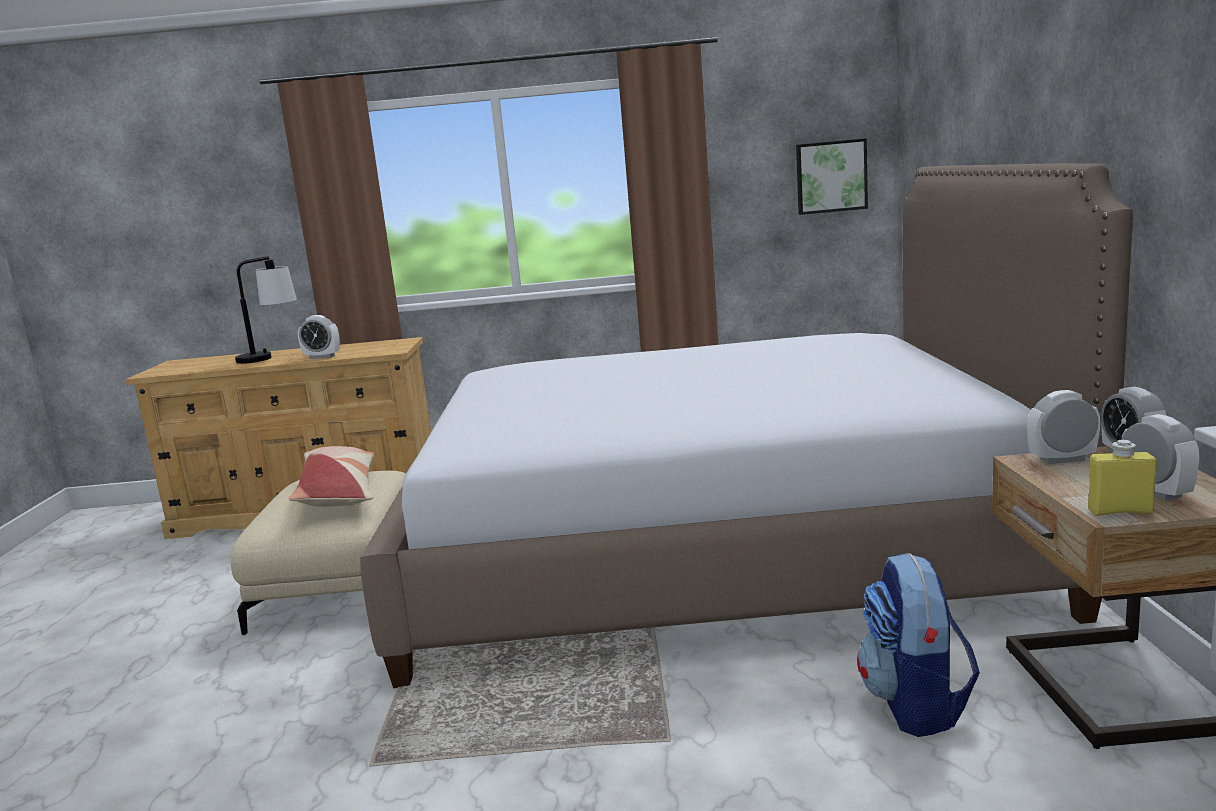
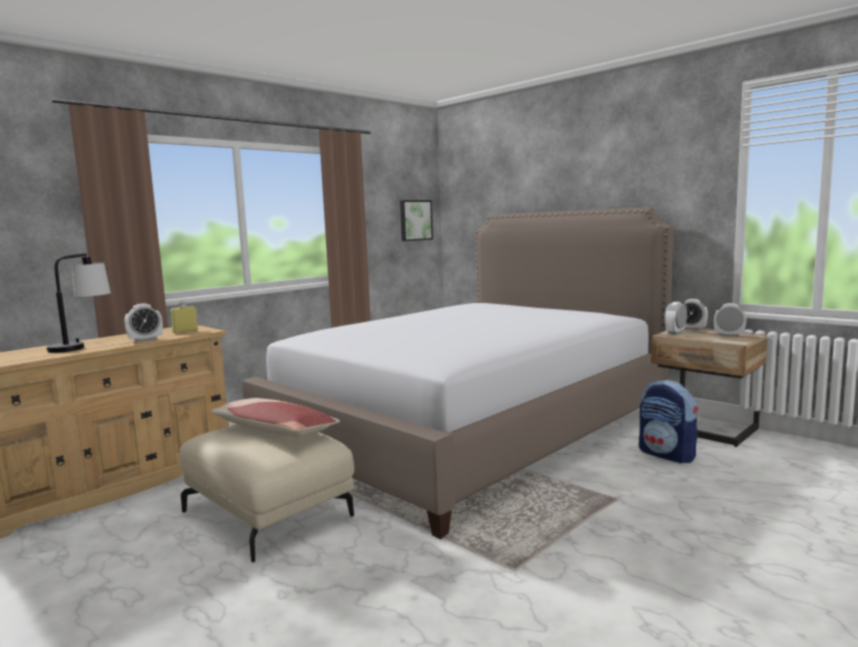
camera: 45 degrees left, 5 degrees down
(1120, 511) = (737, 341): yellow bottle -> yellow bottle (185, 331)

